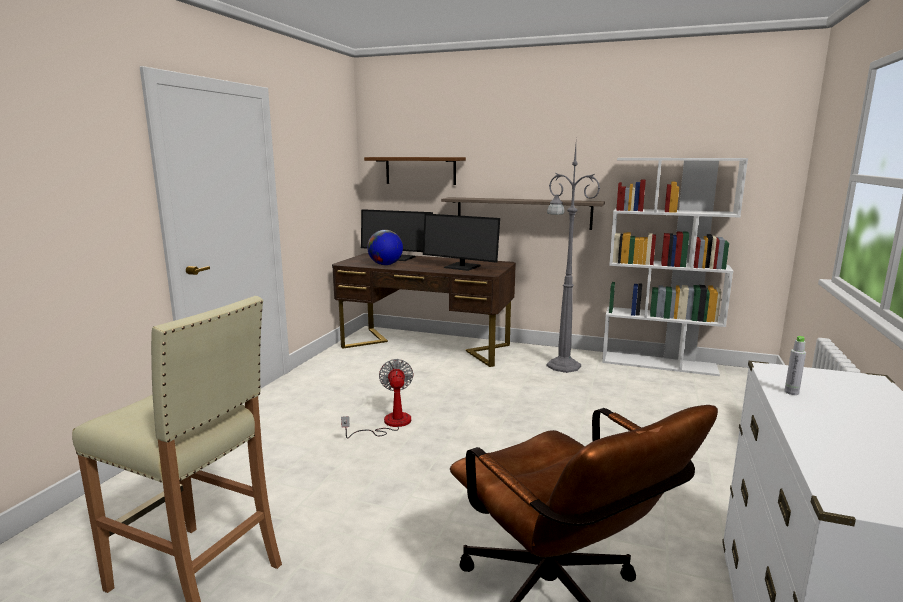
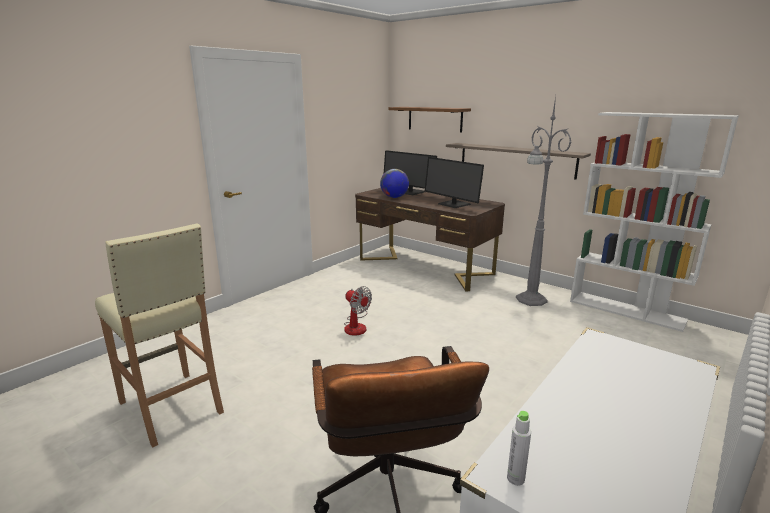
camera: 20 degrees right, 5 degrees up
(389, 424) = (356, 325): fan -> fan turned 120 degrees clockwise
(791, 392) = (586, 365): grey bottle -> grey bottle (515, 478)

